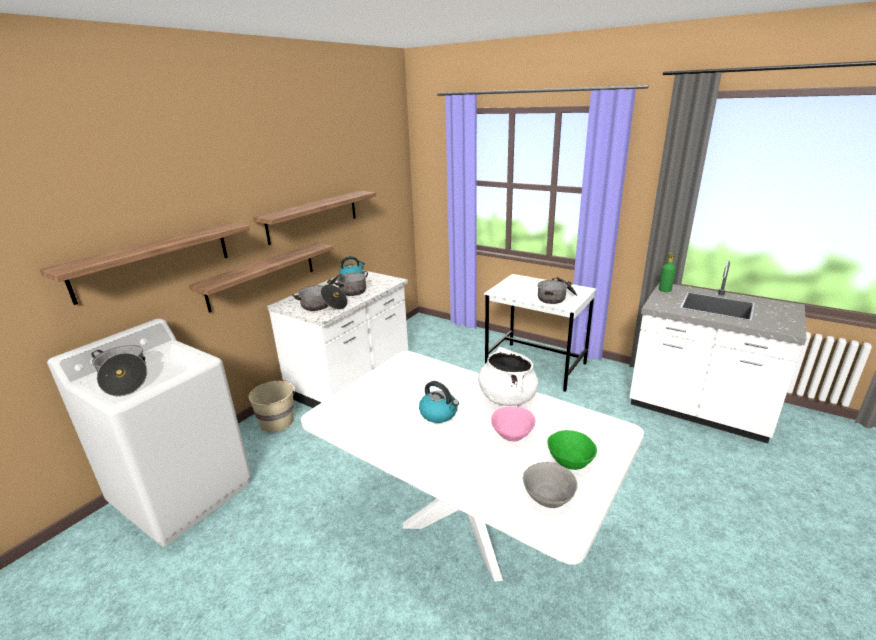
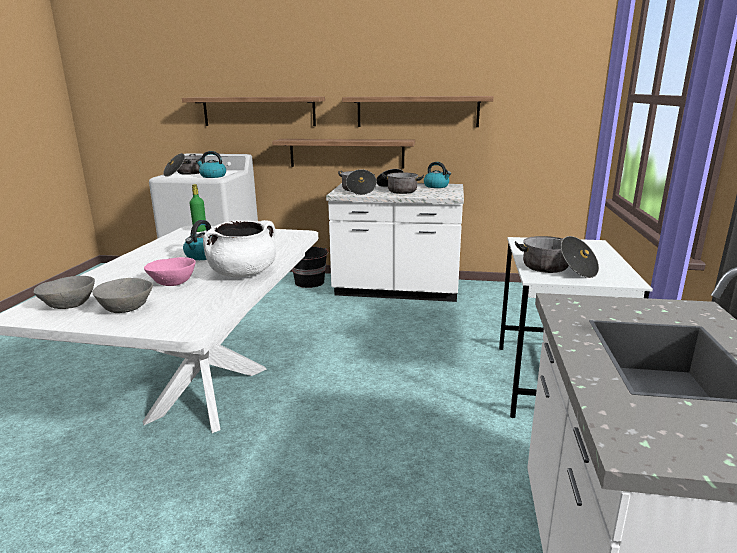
camera: 65 degrees right, 5 degrees down
(187, 362) = (212, 176): none -> kettle
(278, 422) = (310, 282): beige bucket -> black bucket
(570, 461) = (126, 309): green bowl -> grey bowl
(665, 290) = (666, 306): green bottle -> green bottle (200, 230)

